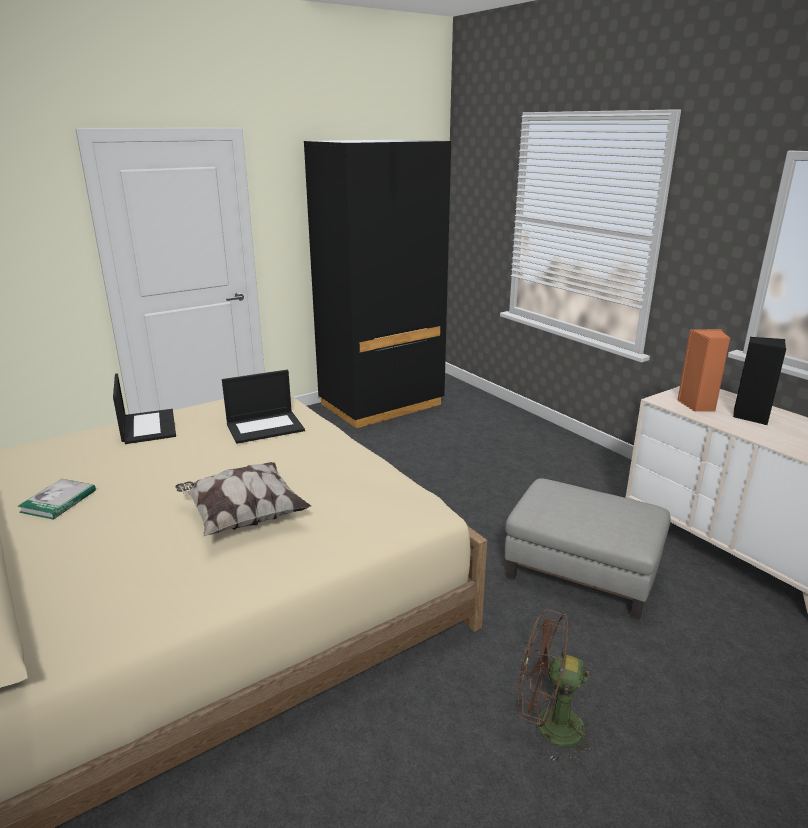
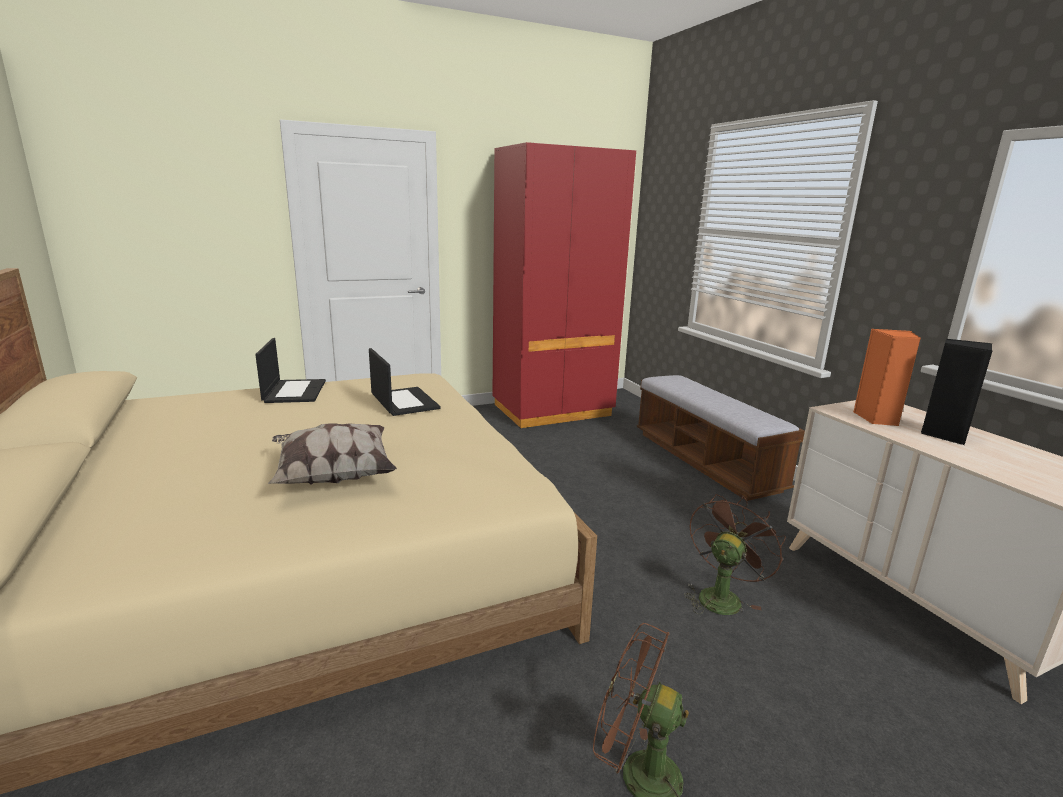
camera: 10 degrees right, 5 degrees down
(58, 501) = (171, 443): book -> none
(265, 427) = (403, 401): laptop -> laptop turned 105 degrees counterclockwise
(381, 405) = (552, 410): black wardrobe -> red wardrobe
(539, 444) = (705, 461): none -> bench
(581, 572) = (721, 596): grey ottoman -> brown fan

